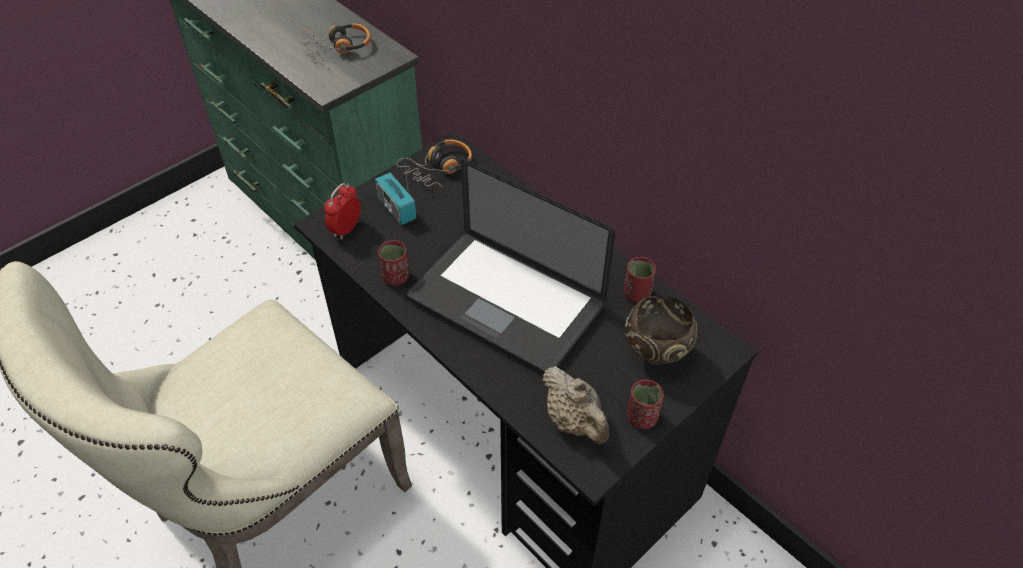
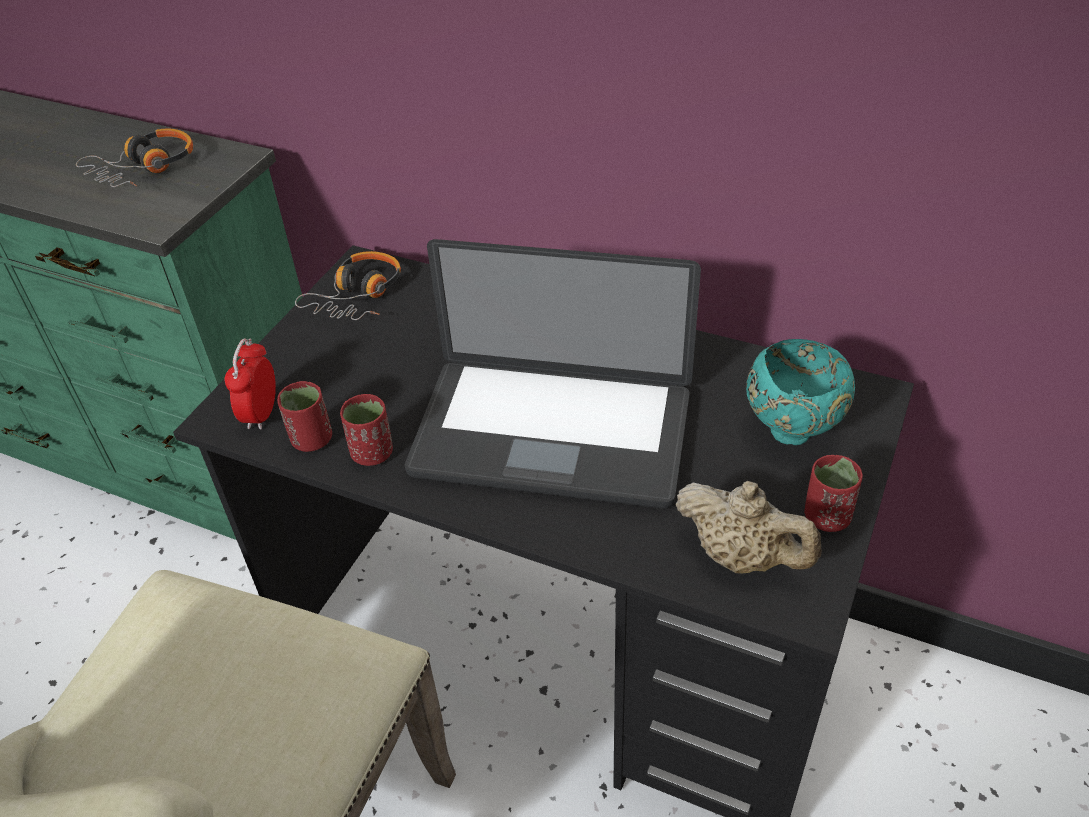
camera: 20 degrees left, 5 degrees down
(396, 208) = (324, 364): radio -> none
(636, 293) = (719, 365): red cup -> red cup (312, 439)
(656, 355) = (793, 431): brown bowl -> turquoise bowl

